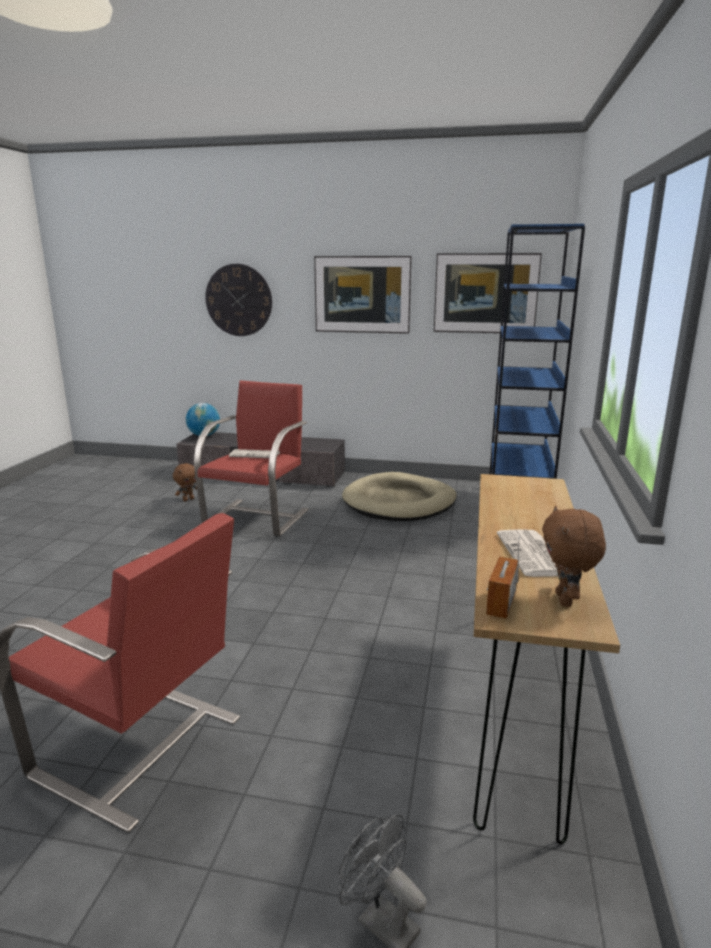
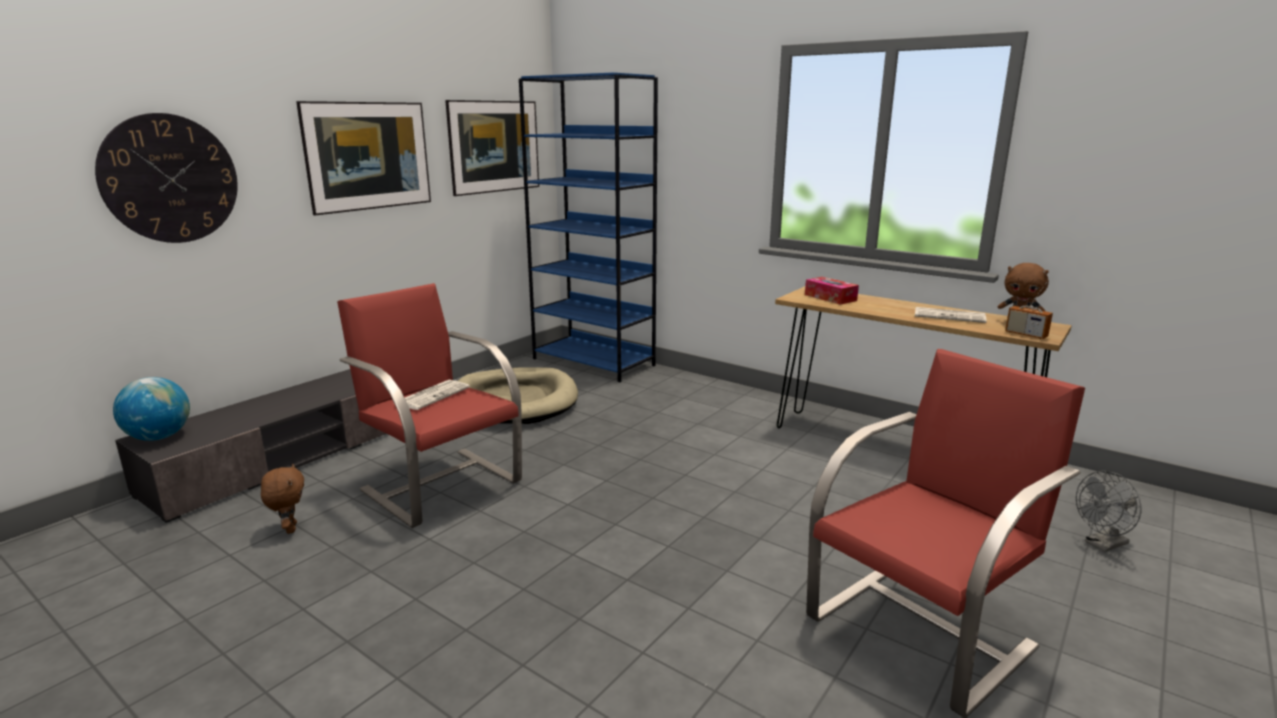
camera: 65 degrees left, 0 degrees up
(525, 493) = (830, 297): none -> tissue box

